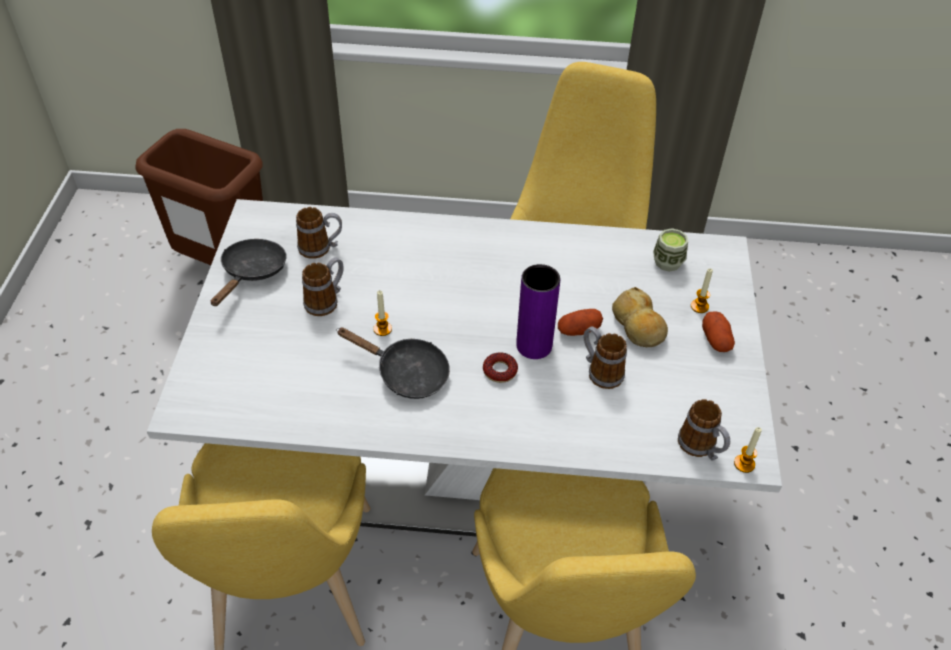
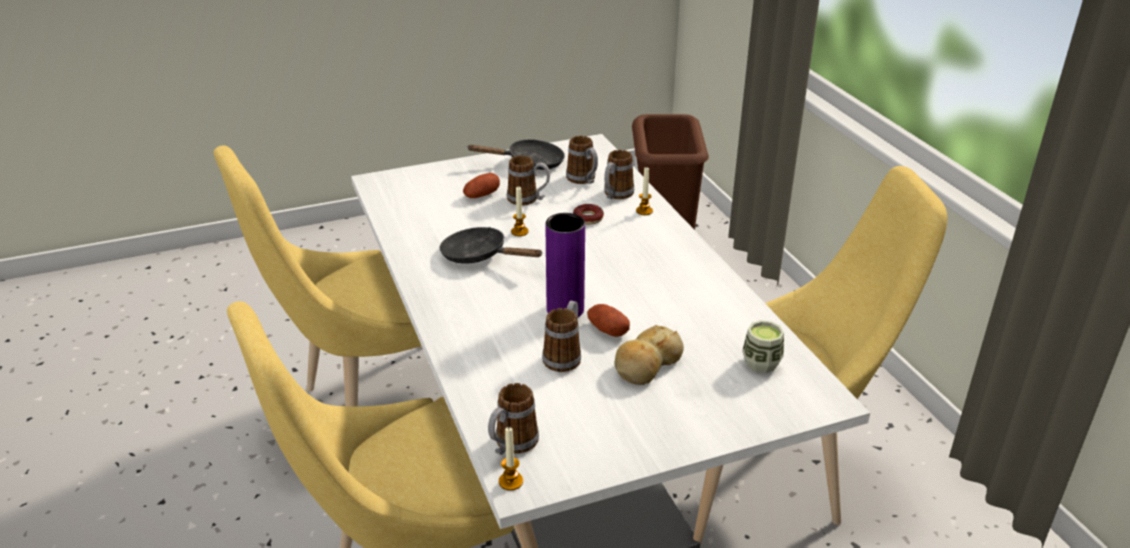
camera: 65 degrees right, 15 degrees down
(367, 238) = (615, 195): none -> mug
(406, 373) = (480, 256): black frying pan -> black frying pan turned 120 degrees clockwise
(500, 371) = (519, 300): donut -> donut (588, 218)
(699, 306) = (715, 400): candle -> candle (644, 211)
(716, 340) = (675, 423): potato -> potato (482, 195)

